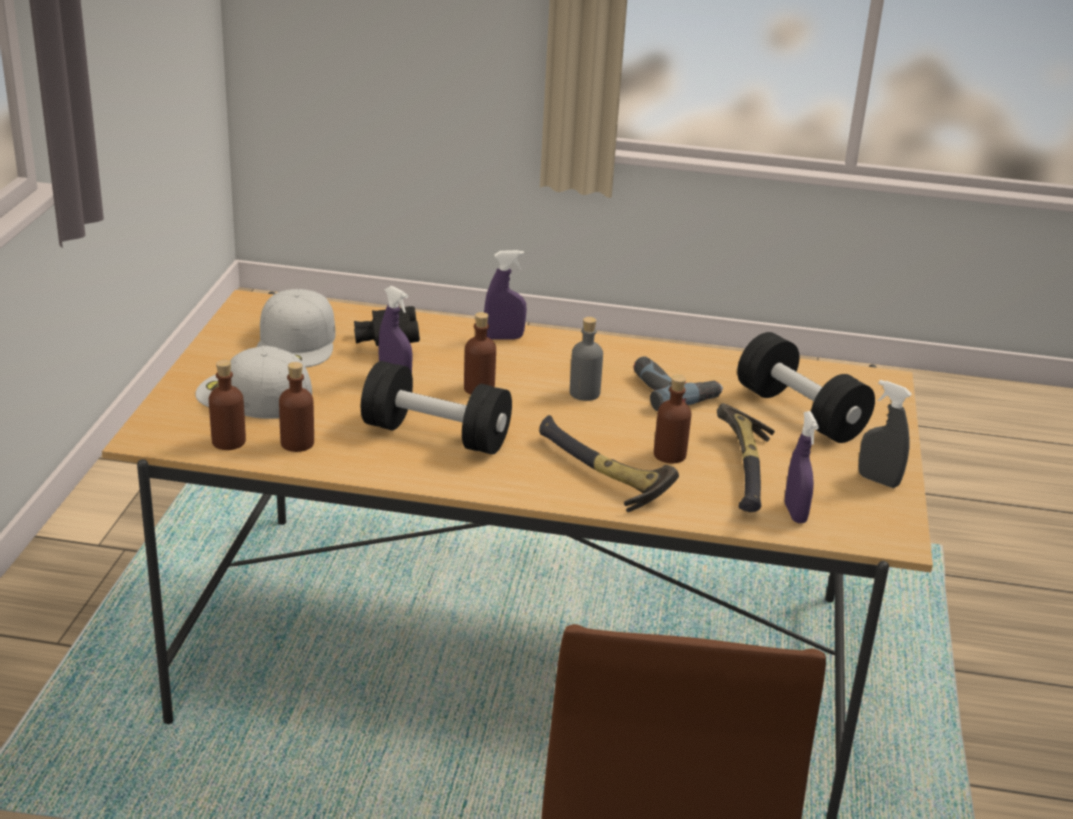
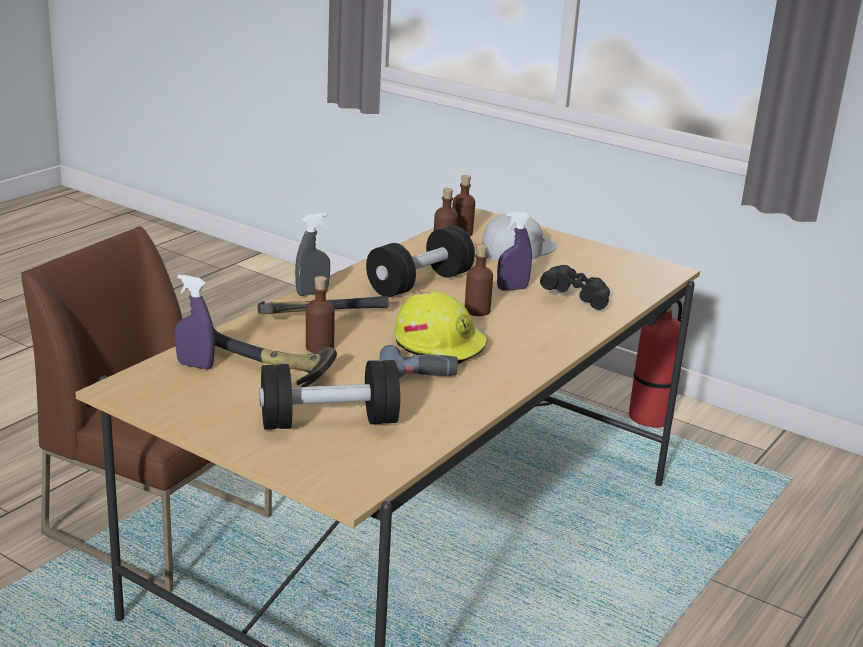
camera: 115 degrees right, 5 degrees down
(119, 547) = (650, 418): none -> fire extinguisher
(297, 342) = (592, 272): white cap -> none
(504, 338) = (560, 340): purple spray bottle -> none
(584, 393) = (440, 344): grey bottle -> yellow hard hat
(878, 480) = (195, 415): grey spray bottle -> grey spray bottle (312, 293)

